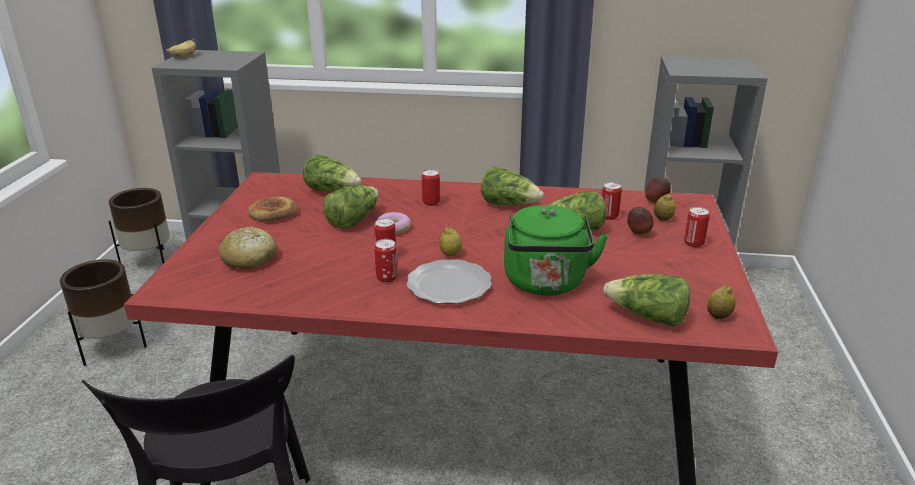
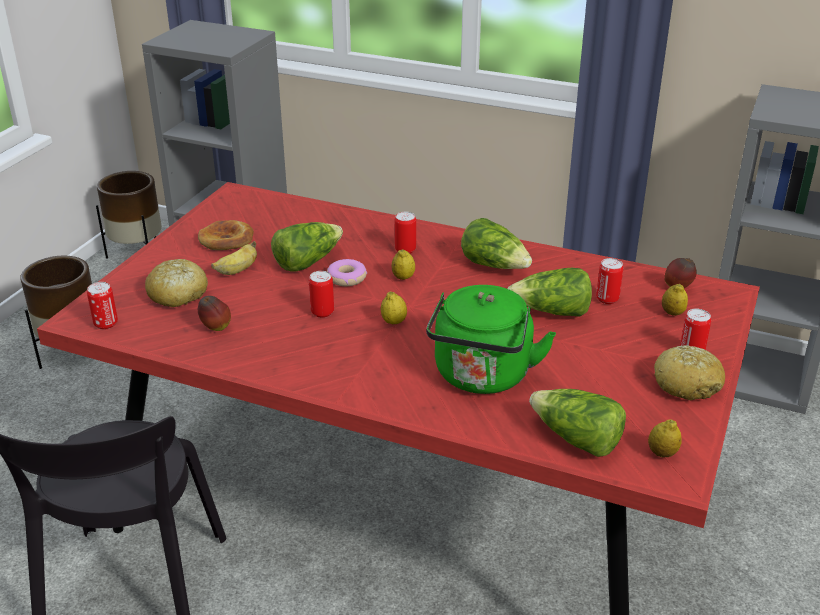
camera: 15 degrees right, 5 degrees up
(184, 57) = (182, 31): banana -> banana (237, 271)
(332, 191) = (302, 219): lettuce -> none
(387, 278) = (310, 341): can -> can (106, 324)
(440, 222) = (403, 277): none -> lemon
(449, 286) = (372, 362): plate -> none
(638, 234) = (629, 329): apple -> apple (215, 328)
(705, 265) = (687, 384): none -> bread

